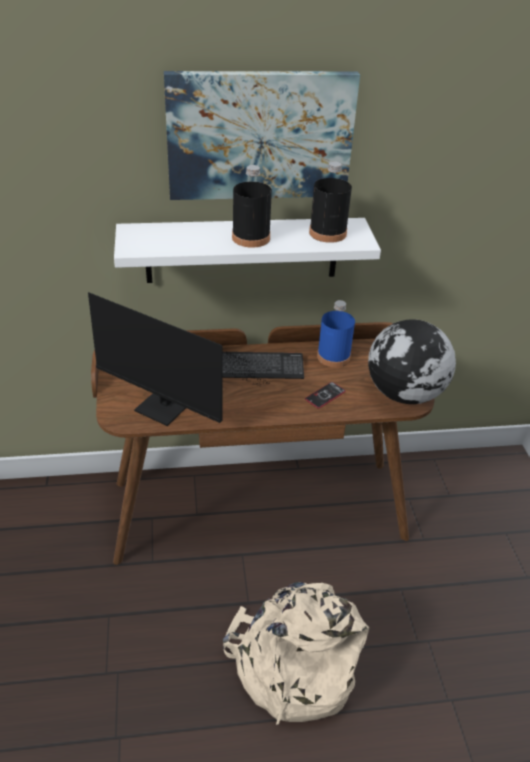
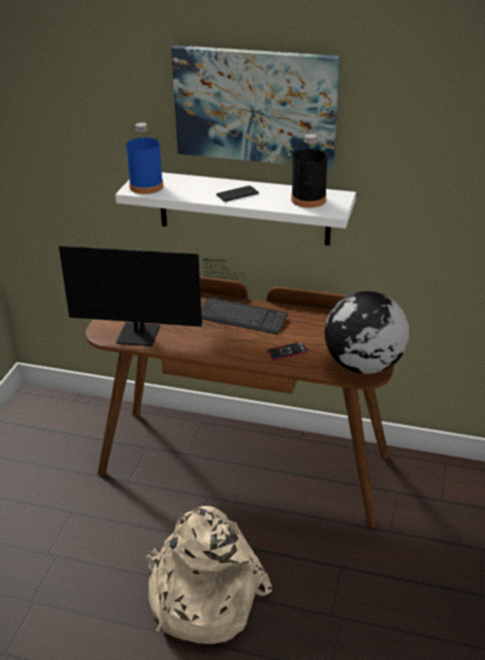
camera: 25 degrees right, 5 degrees down
(168, 411) = (144, 336): monitor -> monitor turned 45 degrees counterclockwise
(251, 238) = (237, 194): black bottle -> phone
(333, 357) = (318, 322): blue bottle -> blue bottle (146, 186)

